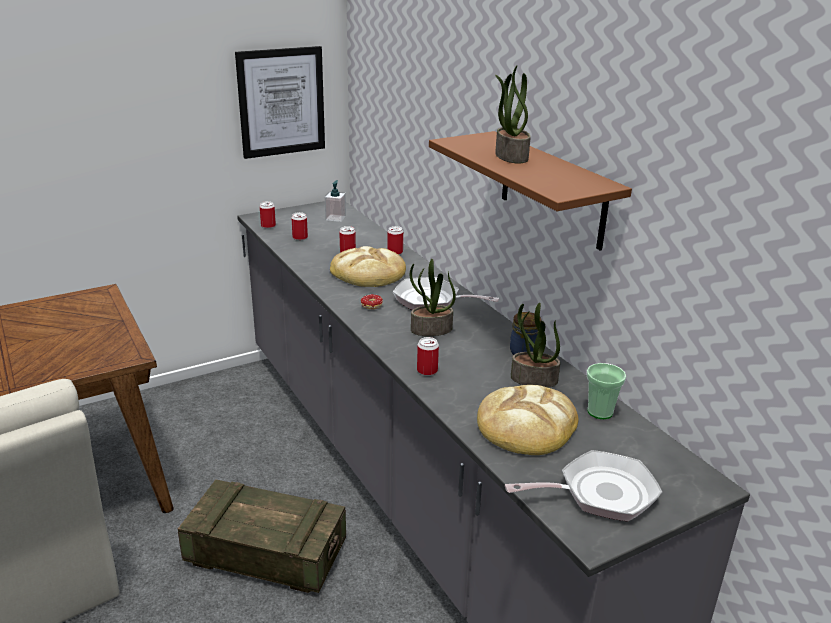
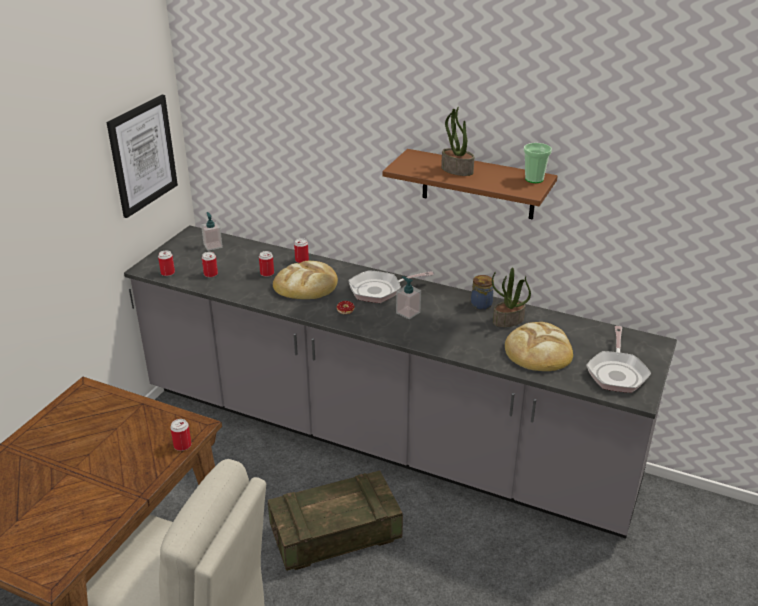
camera: 35 degrees left, 5 degrees up
(427, 371) = (443, 342): can -> can (182, 445)
(431, 330) = (408, 312): potted plant -> soap dispenser
(600, 412) = (564, 325): cup -> cup (534, 179)
(600, 493) = (617, 373): frying pan -> frying pan turned 150 degrees clockwise

